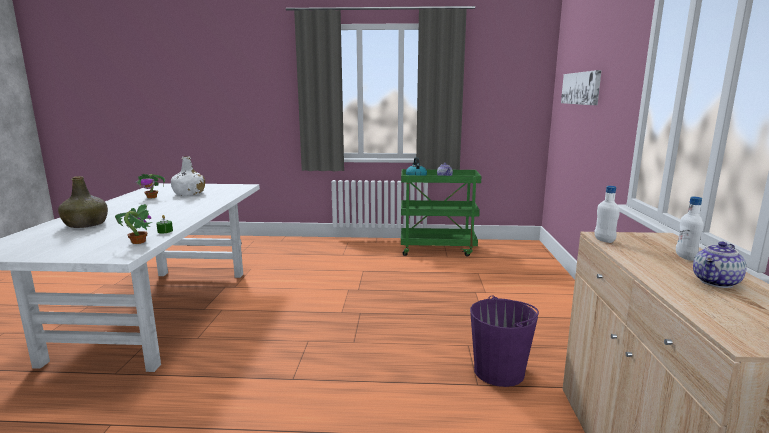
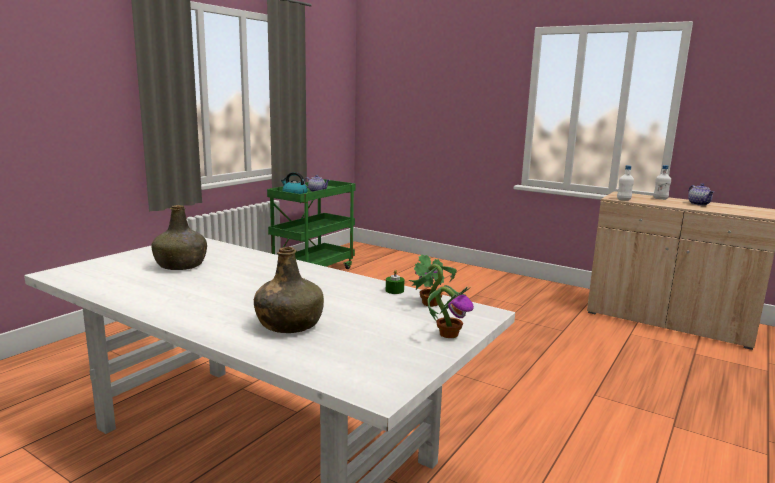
camera: 60 degrees left, 0 degrees up
(152, 197) = (160, 283): potted plant -> potted plant (449, 334)
(189, 193) = (181, 265): white bottle -> green bottle
(499, 371) = (551, 320): purple bucket -> none
(581, 88) = (421, 95): picture -> none

